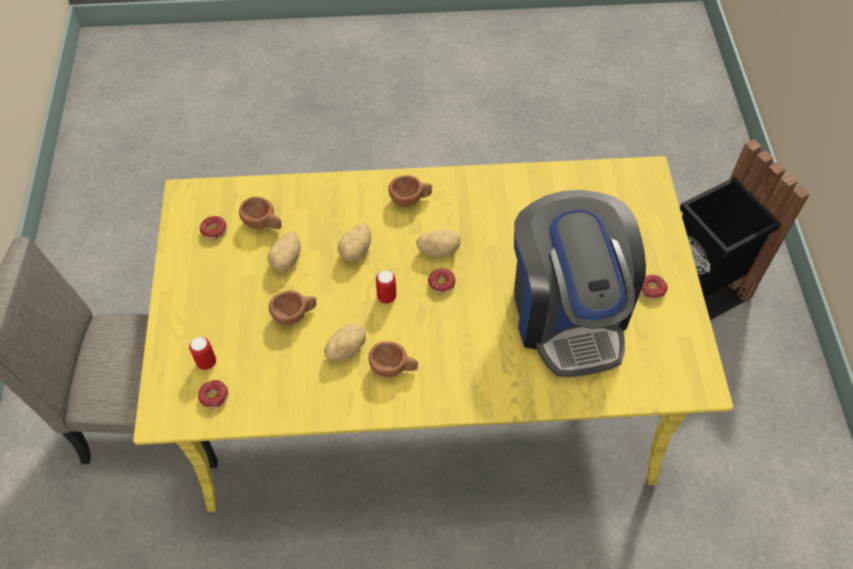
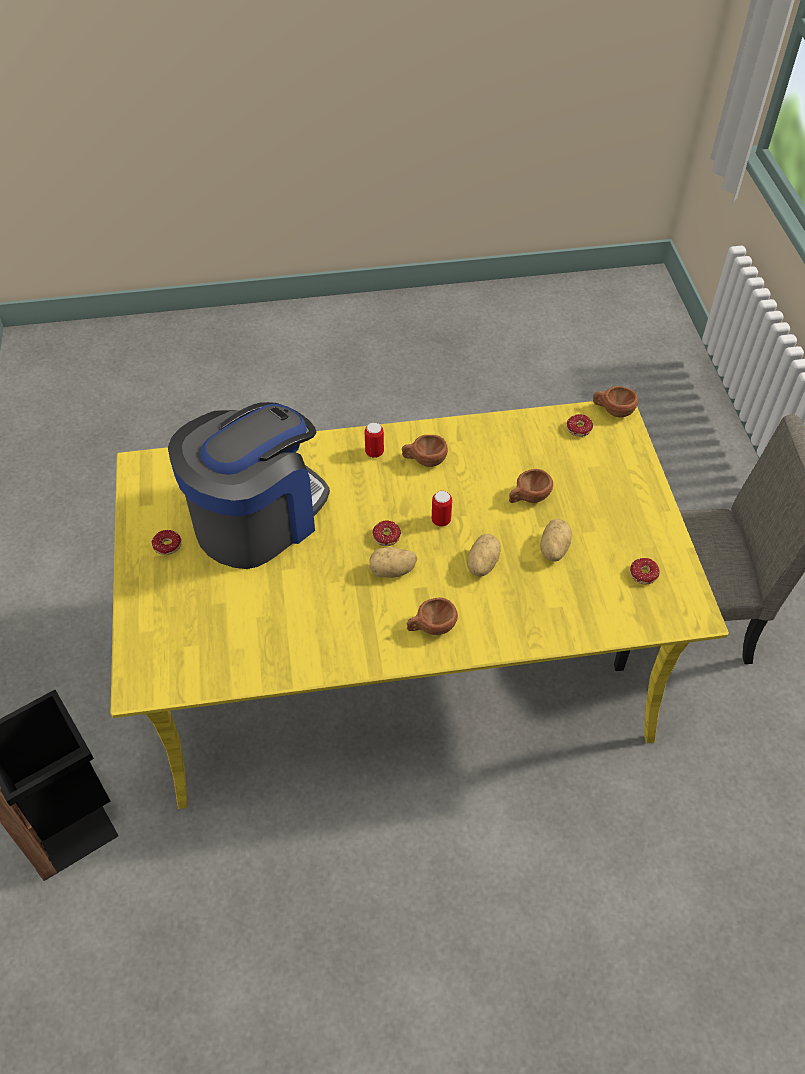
camera: 175 degrees right, 5 degrees down
(206, 362) = (597, 454): can -> can (374, 452)
(263, 224) = (592, 586): brown cup -> brown cup (612, 411)
(345, 348) = (472, 473): potato -> none
(568, 313) = (257, 518): coffee machine -> coffee machine turned 60 degrees clockwise

